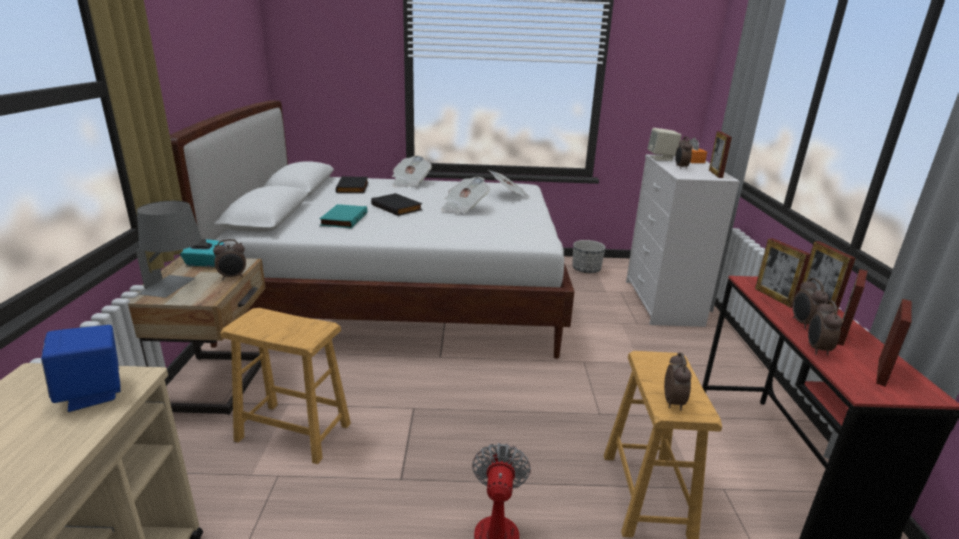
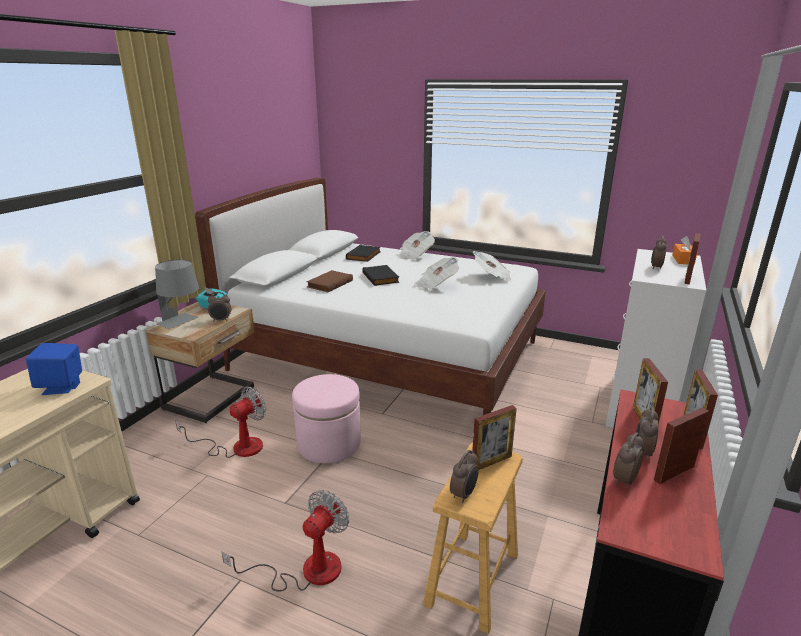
camera: 25 degrees right, 0 degrees up
(293, 432) = (237, 447): brown stool -> fan
(343, 219) = (329, 283): turquoise book -> brown book
(405, 401) = (329, 444): none -> pink ottoman
(586, 269) = (580, 358): planter -> none
(661, 158) = (649, 255): beige speaker -> none
(882, 372) = (670, 519): picture frame -> picture frame (491, 462)

